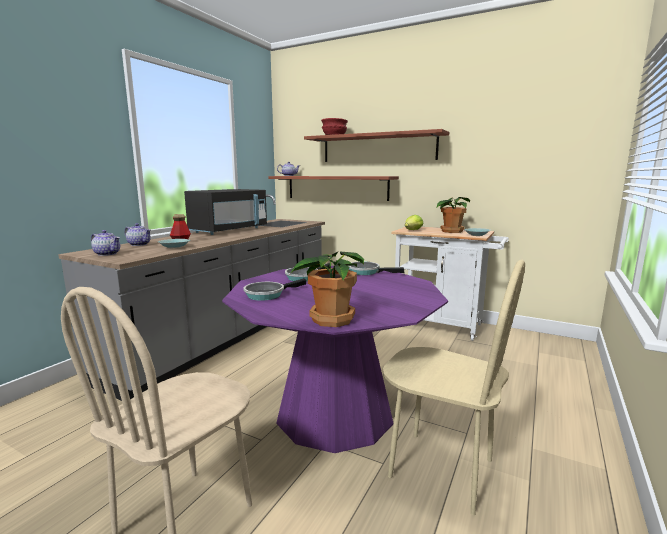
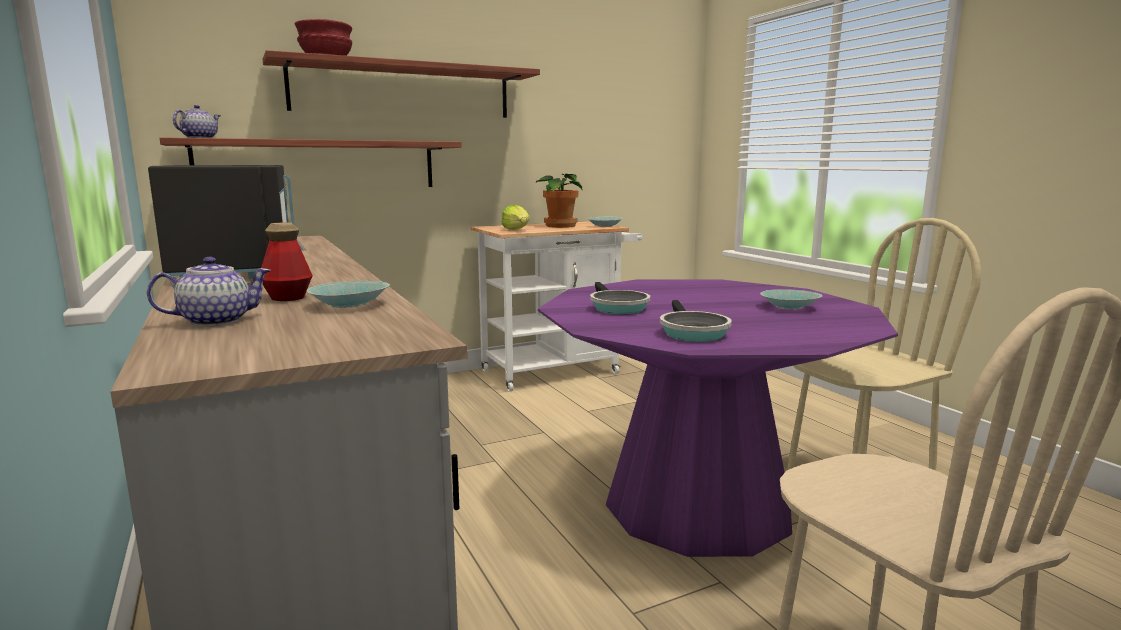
camera: 55 degrees left, 0 degrees up
(107, 254) = (286, 347): teapot -> none
(330, 319) = (846, 327): potted plant -> none
(366, 272) = (637, 286): frying pan -> none
(367, 302) = (788, 307): none -> turquoise bowl

